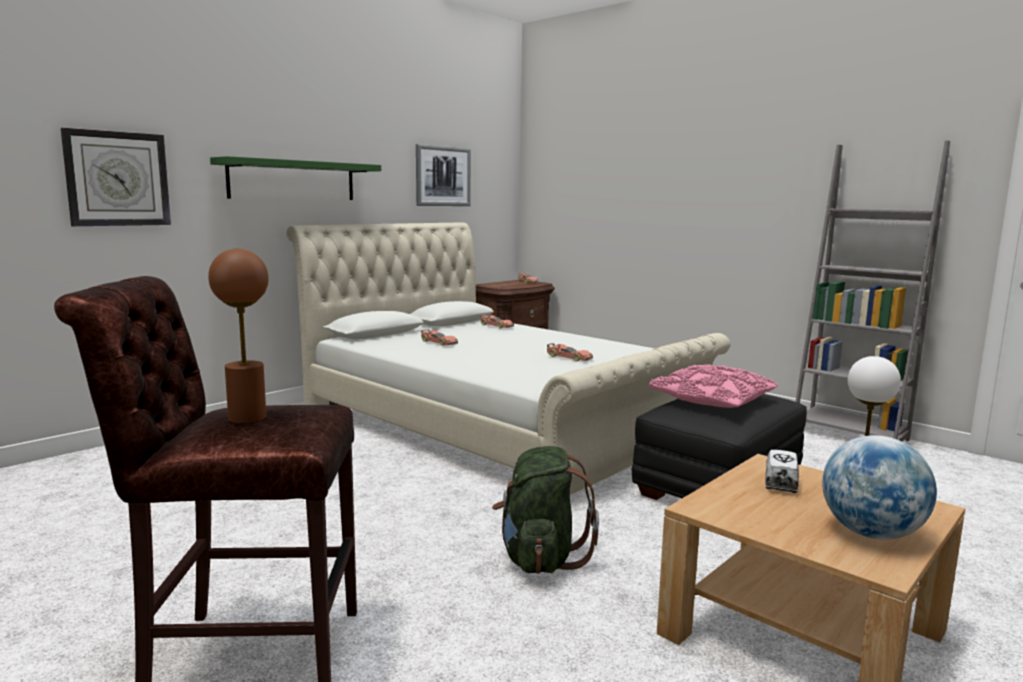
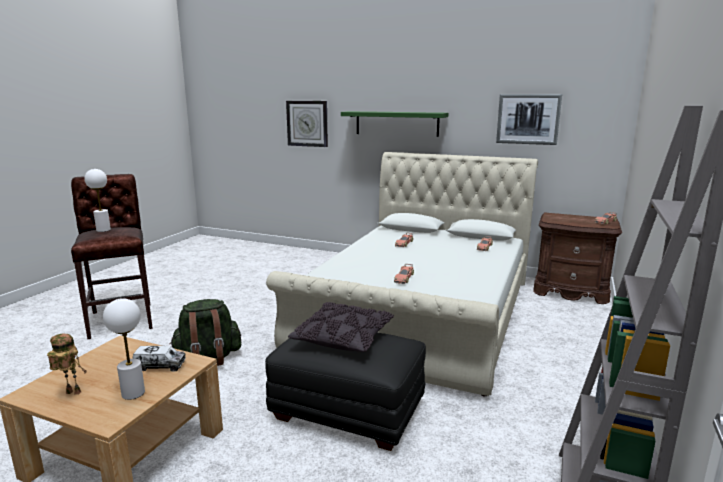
camera: 70 degrees right, 5 degrees up
(247, 418) = (103, 230): brown table lamp -> white table lamp
(712, 400) = (343, 338): pink pillow -> black pillow
(871, 534) = (71, 393): globe -> toy robot

